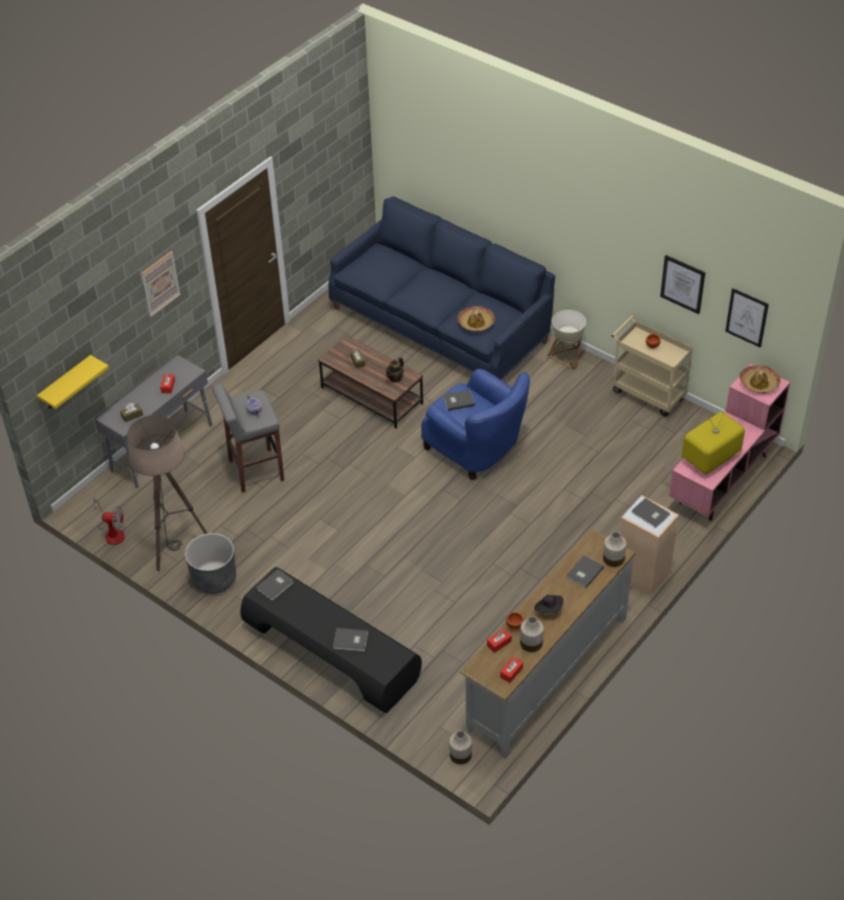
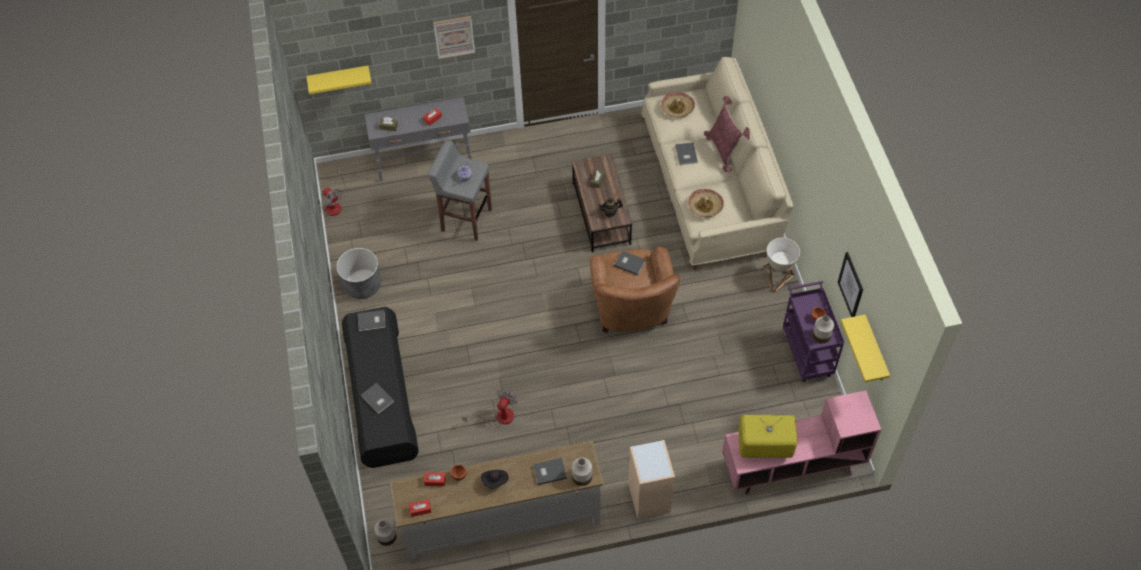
camera: 40 degrees right, 10 degrees up
(175, 544) = (363, 241): floor lamp -> none
(441, 323) = (710, 186): blue sofa -> beige sofa
(447, 277) = (724, 152): none -> red pillow
(455, 600) = (498, 418): none -> fan
(476, 449) = (631, 308): blue armchair -> brown armchair
(531, 642) = (457, 497): beige vase -> beige vase (821, 335)
(646, 396) = (806, 353): beige cart -> purple cart
(650, 514) = (653, 460): grey book -> grey book (685, 154)
(746, 317) = (875, 351): picture -> yellow shelf
(759, 383) = (853, 412): hat -> hat (677, 108)

